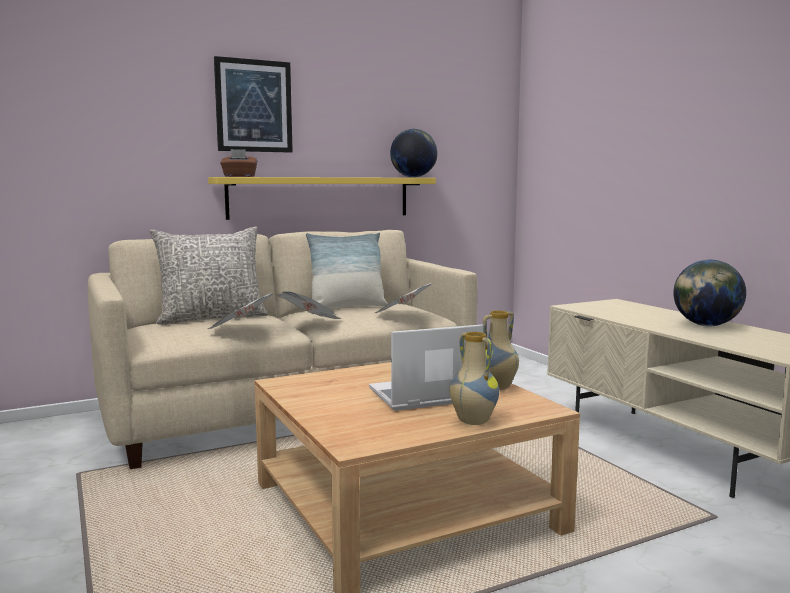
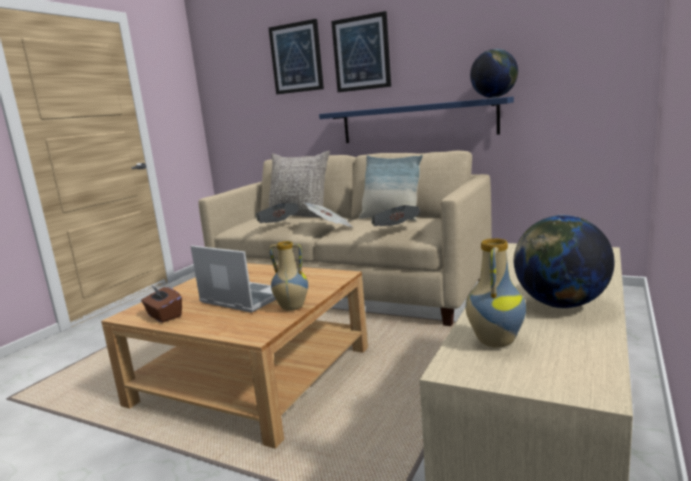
camera: 55 degrees right, 5 degrees up
(149, 93) = (296, 58): none -> picture
(239, 176) = (341, 111): brown tissue box -> brown tissue box (164, 316)
(320, 197) = (417, 122): yellow shelf -> blue shelf
(472, 421) = (200, 325): vase -> vase (494, 341)

